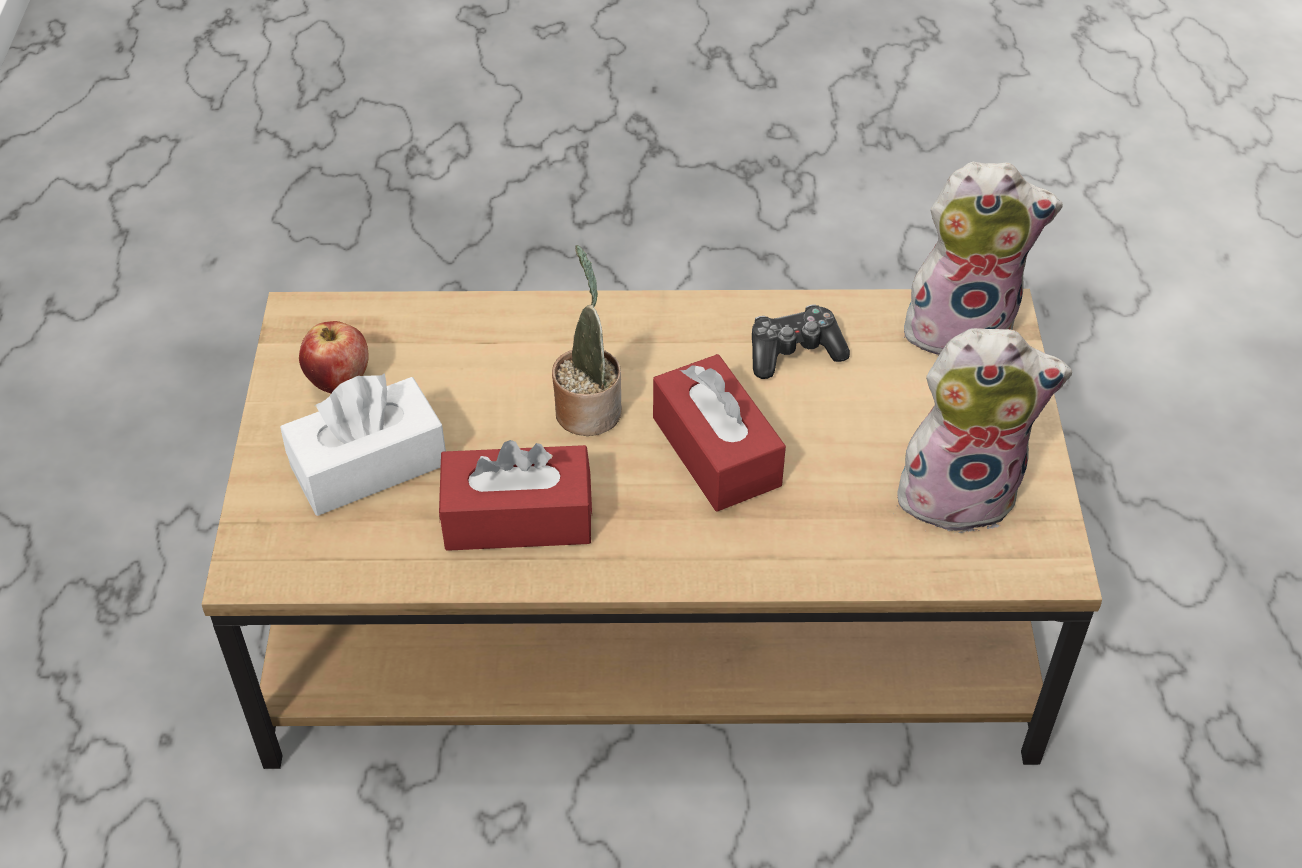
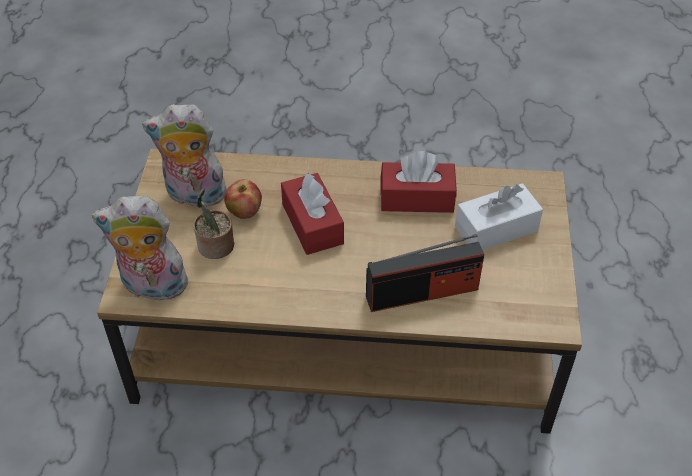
camera: 175 degrees left, 0 degrees up
(339, 382) = (522, 277): apple -> apple (244, 212)
(512, 346) = (422, 293): none -> radio
(588, 407) = (379, 252): potted plant -> potted plant (215, 247)
(794, 352) = (256, 278): game controller -> none

